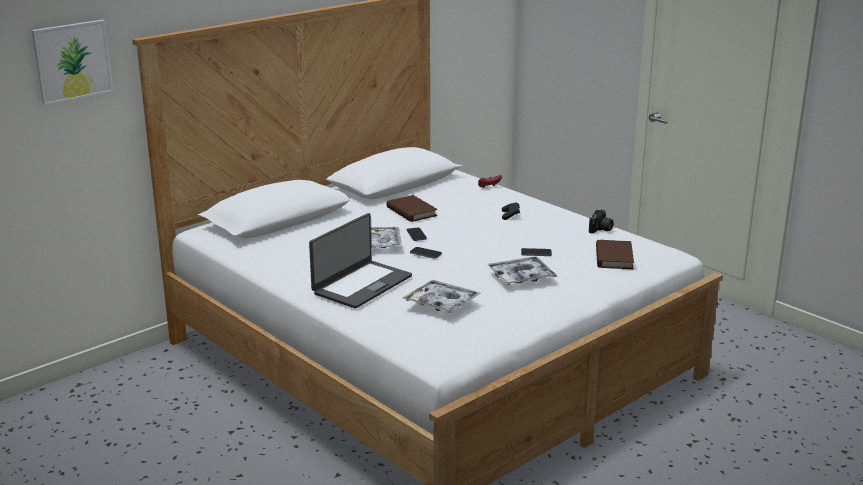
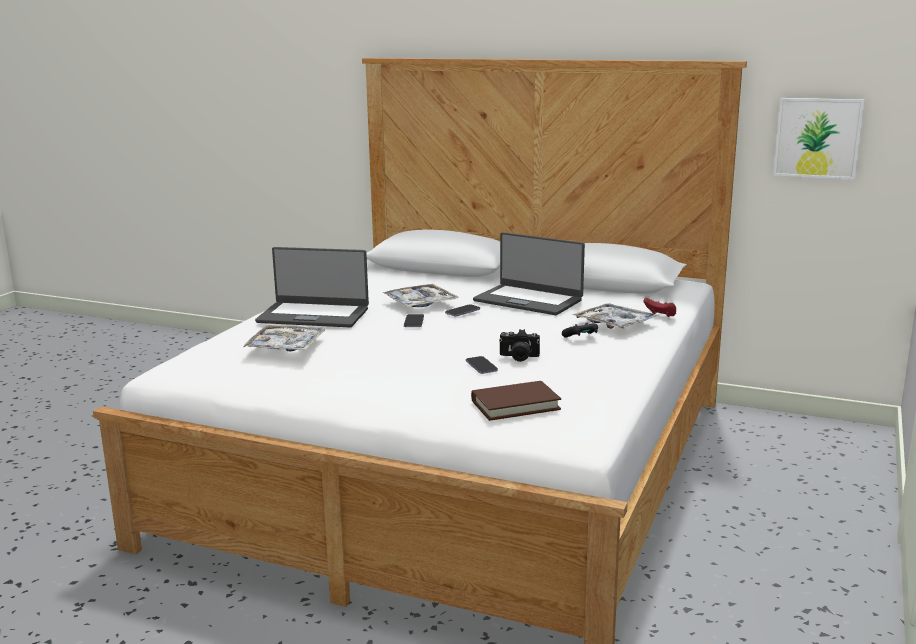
camera: 65 degrees right, 5 degrees down
(72, 61) = (320, 70): picture -> picture (817, 138)
(411, 211) = (528, 300): brown book -> laptop
(521, 277) = (400, 370): tray -> tray (615, 324)
(601, 229) = (607, 386): camera -> camera (518, 357)

